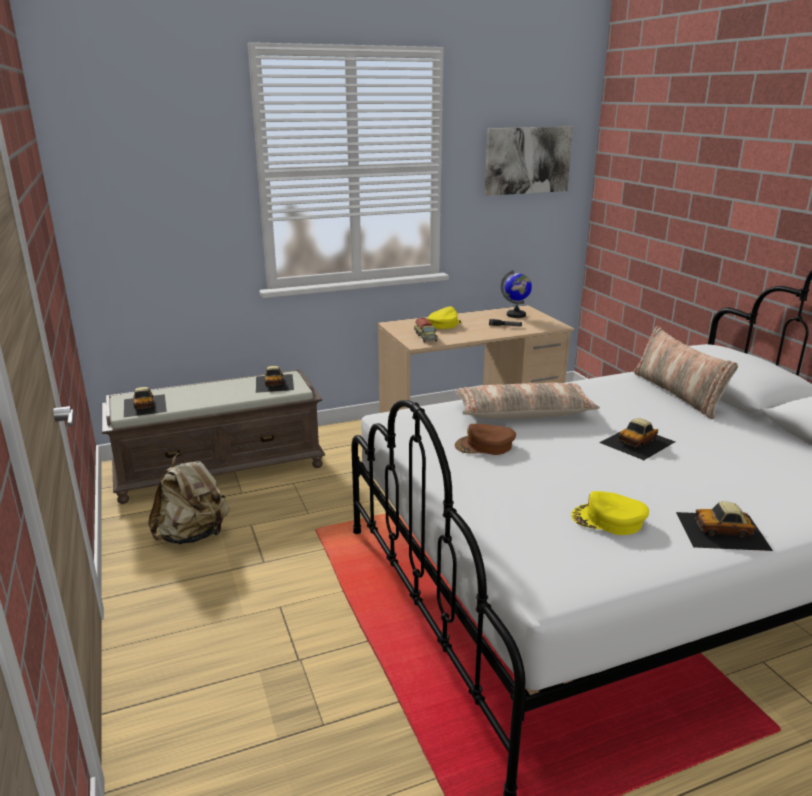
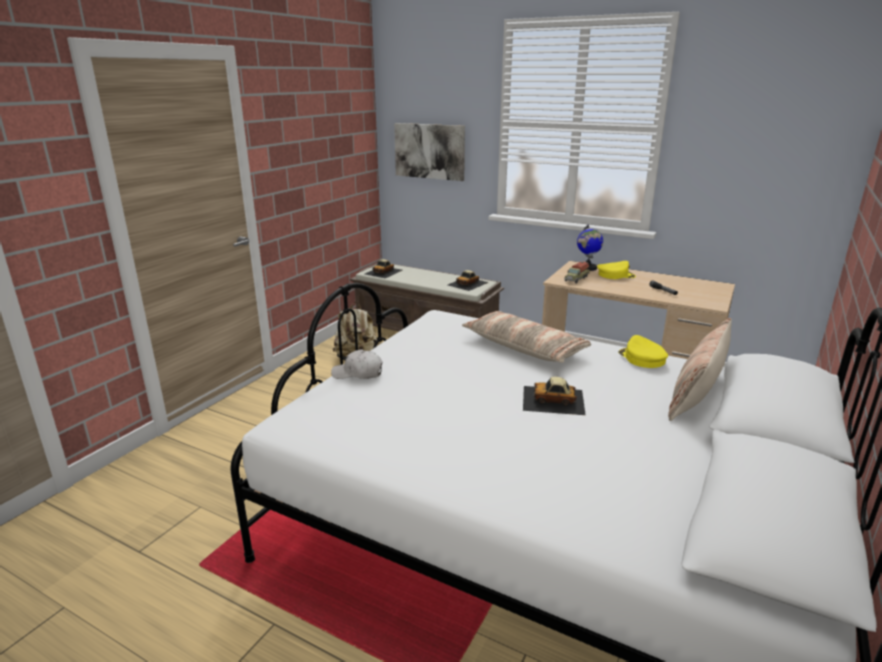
camera: 50 degrees right, 0 degrees up
(474, 505) = (358, 373): none -> white cap
(485, 446) = (447, 352): brown cap -> none
(516, 315) = (698, 287): globe -> globe (587, 268)
(527, 160) = (771, 130): picture -> picture (430, 151)
(608, 520) = (400, 421): yellow cap -> yellow cap (641, 358)
(722, 531) = (448, 472): toy car -> none

